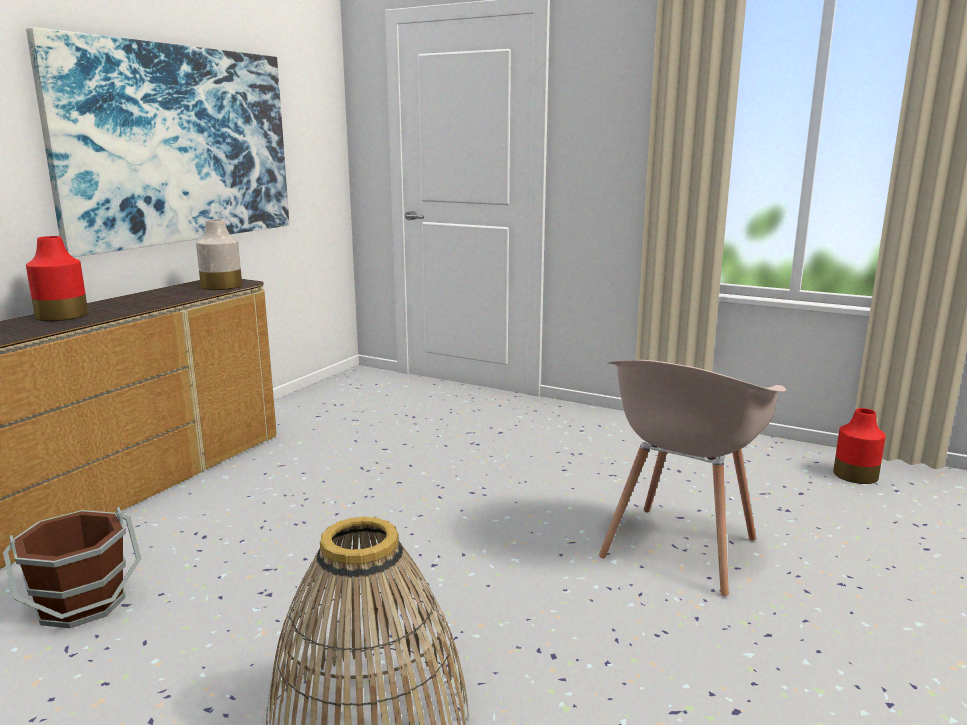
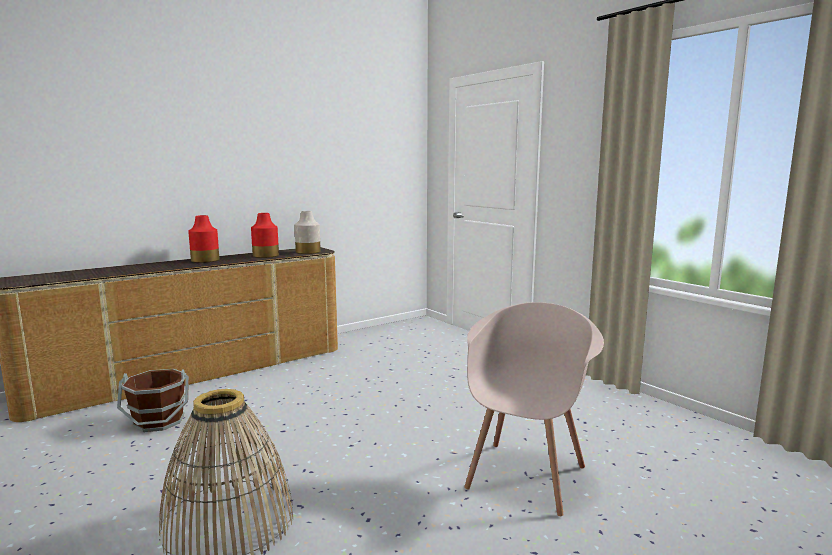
camera: 25 degrees right, 5 degrees down
(178, 145) = (298, 166): picture -> none
(679, 550) = (526, 476): beige chair -> beige chair turned 150 degrees clockwise
(855, 474) = (745, 456): red vase -> red vase (265, 255)

